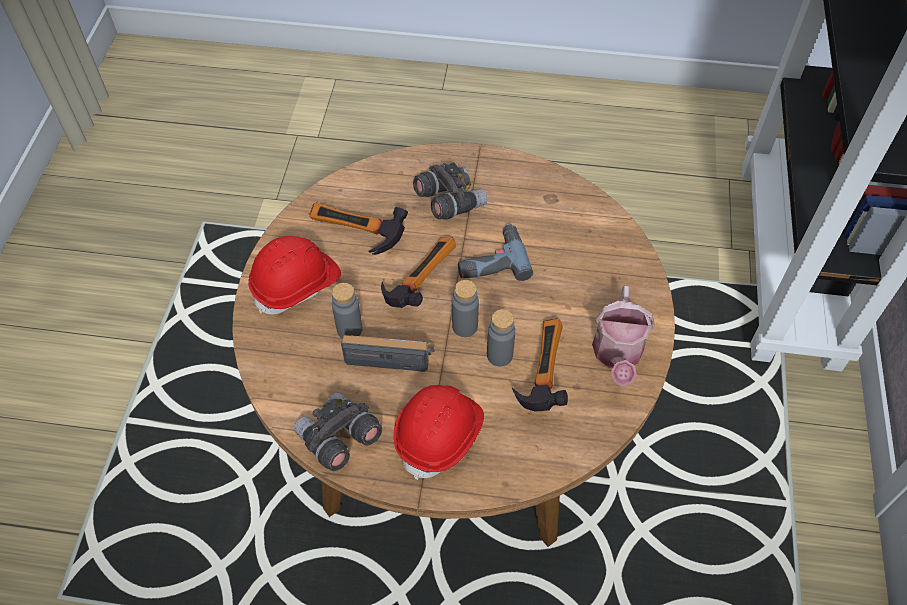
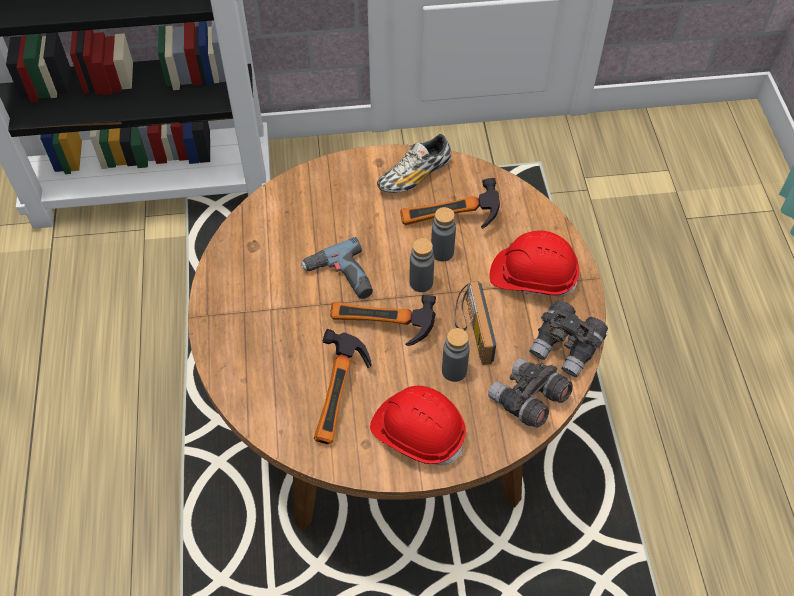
camera: 105 degrees left, 0 degrees up
(449, 202) = (276, 327): grey binoculars -> grey binoculars (527, 400)
(617, 355) = (414, 176): watering can -> shoe

